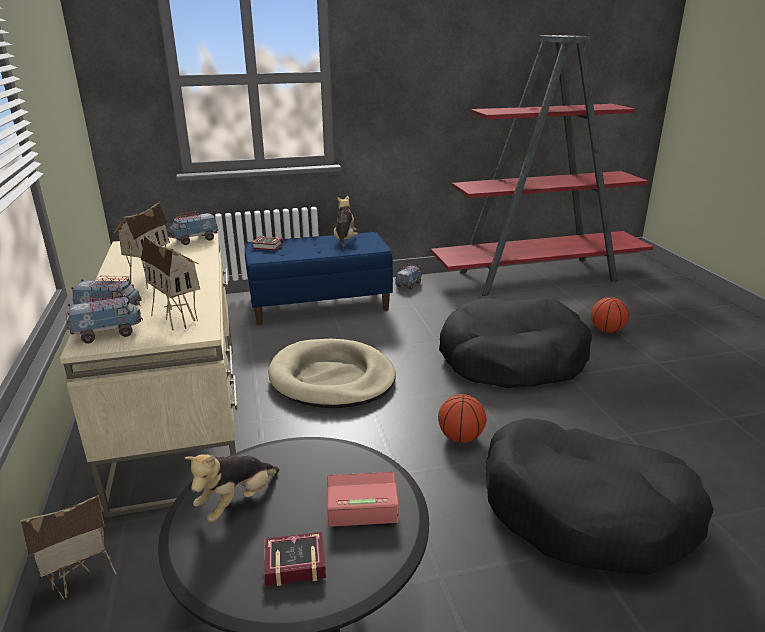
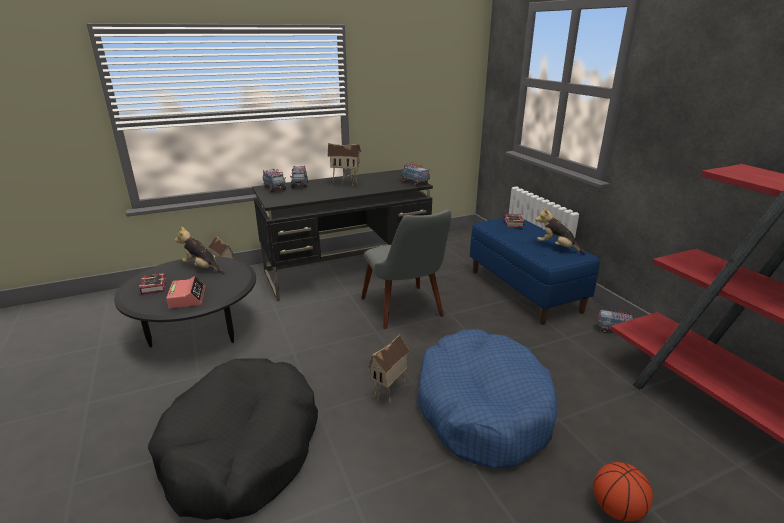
camera: 80 degrees right, 0 degrees up
(178, 319) = (290, 197): toy house -> toy house (390, 393)
(181, 417) = (347, 271): beige desk -> black desk
(332, 378) = (406, 312): beige dog bed -> grey chair
(345, 240) = (557, 247): plush toy -> plush toy turned 135 degrees counterclockwise
(460, 437) = (338, 378): basketball -> none
(511, 359) = (482, 408): black dog bed -> blue dog bed

